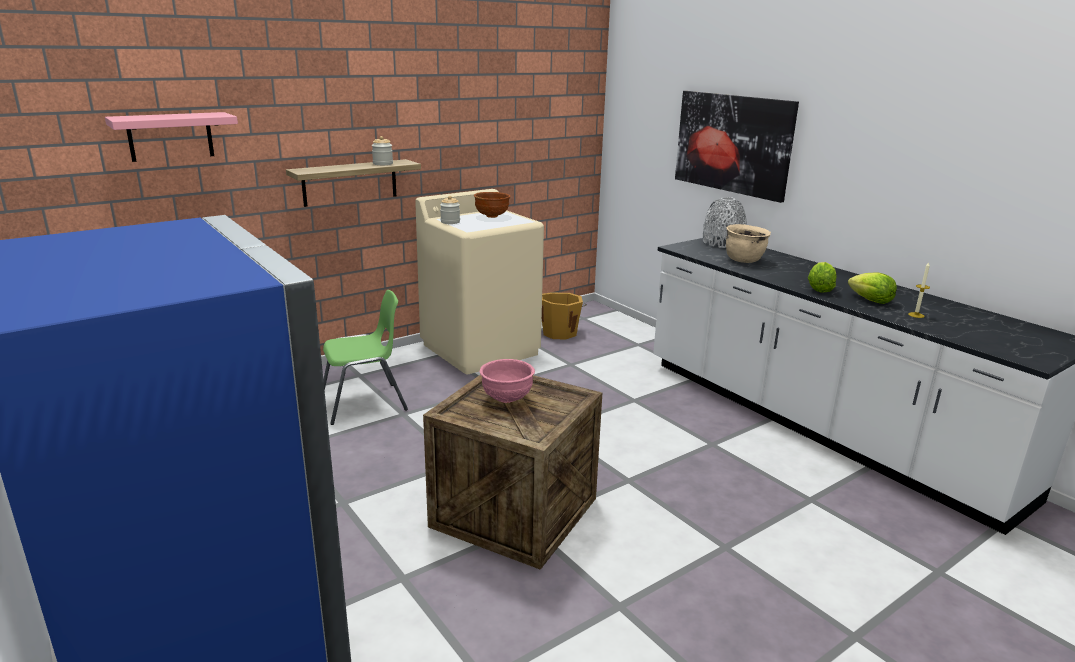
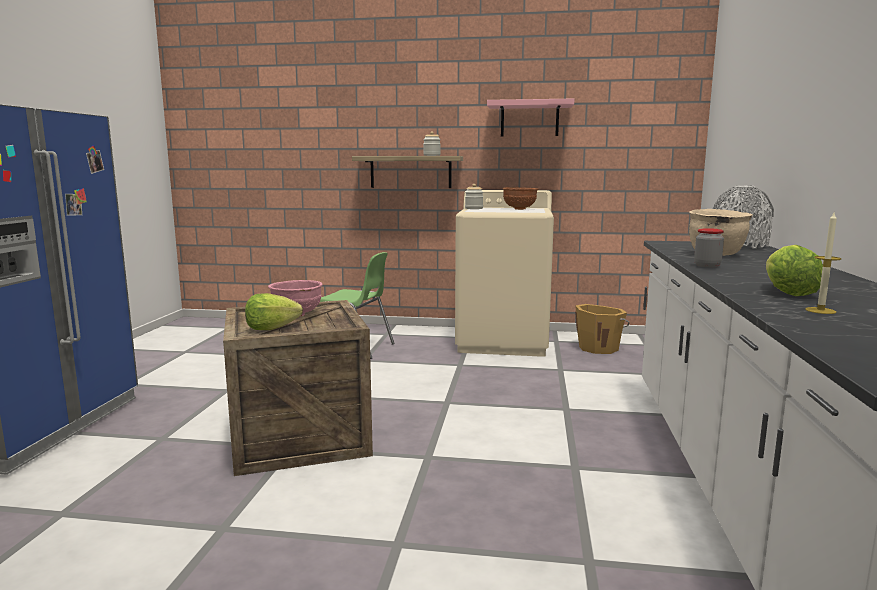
camera: 45 degrees right, 10 degrees down
(170, 136) = (283, 126): pink shelf -> pink shelf (529, 119)
(733, 143) = (777, 121): picture -> none
(776, 278) = (707, 266): none -> jar
(819, 289) = (739, 277): lettuce -> lettuce (271, 328)

